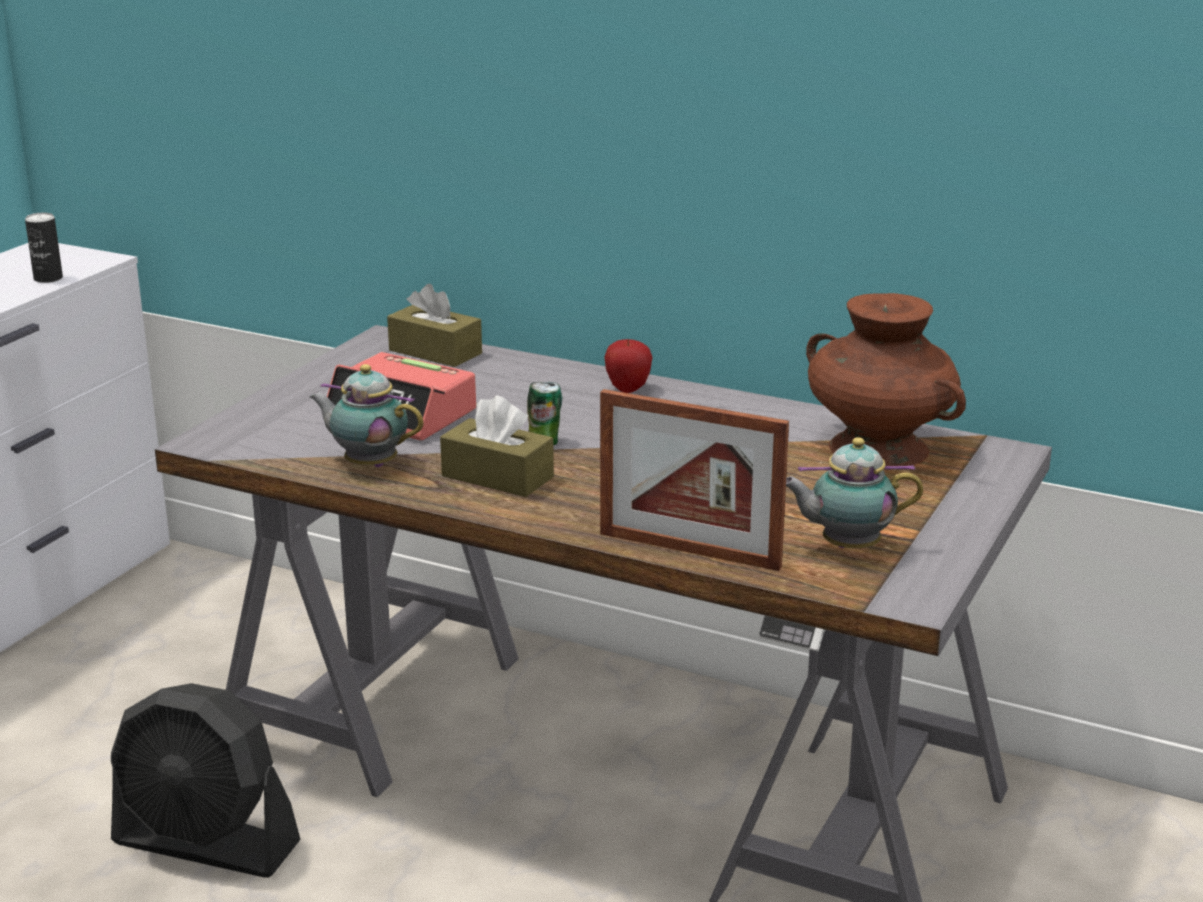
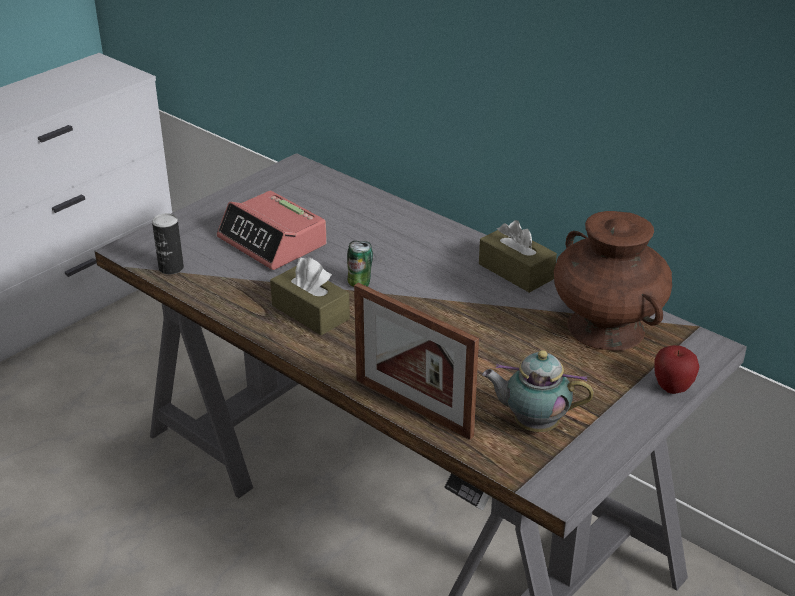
camera: 15 degrees right, 10 degrees up
(48, 278) = (88, 90): can -> can (171, 268)
(206, 844) = (117, 514): black fan -> none
(368, 464) = (227, 286): teapot -> none
(435, 352) = (324, 185): brown tissue box -> brown tissue box (516, 271)
(628, 389) = (445, 240): apple -> apple (672, 388)

